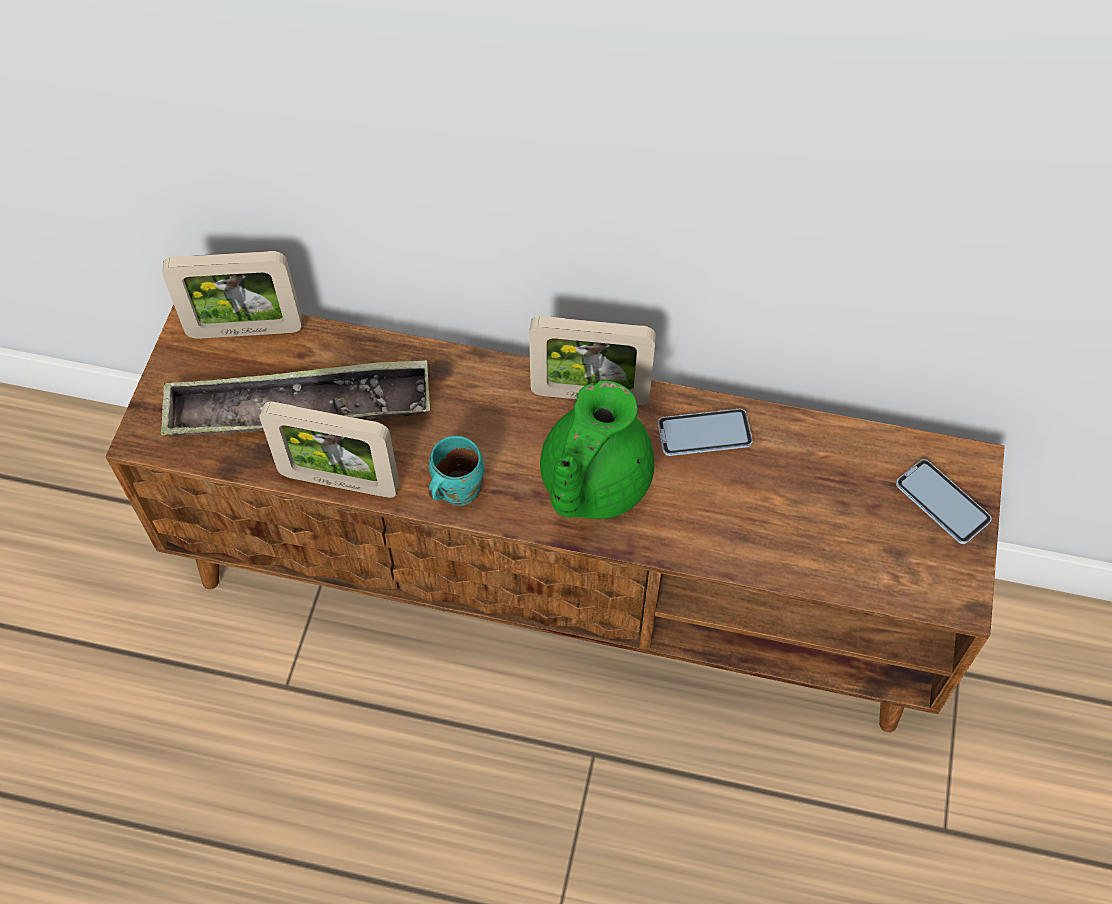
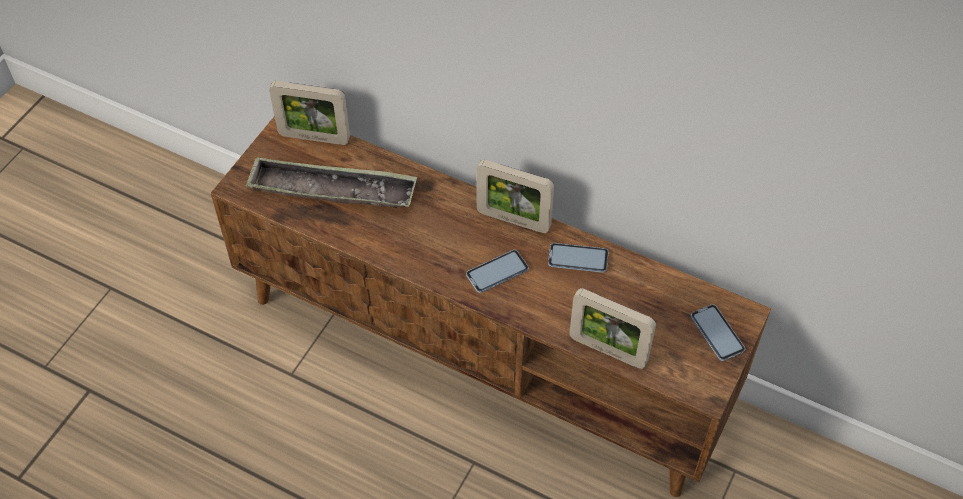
camera: 15 degrees right, 5 degrees down
(339, 482) = (343, 237): picture frame -> picture frame (607, 350)
(455, 489) = (412, 257): turquoise mug -> none
(591, 483) = (497, 272): green teapot -> phone

